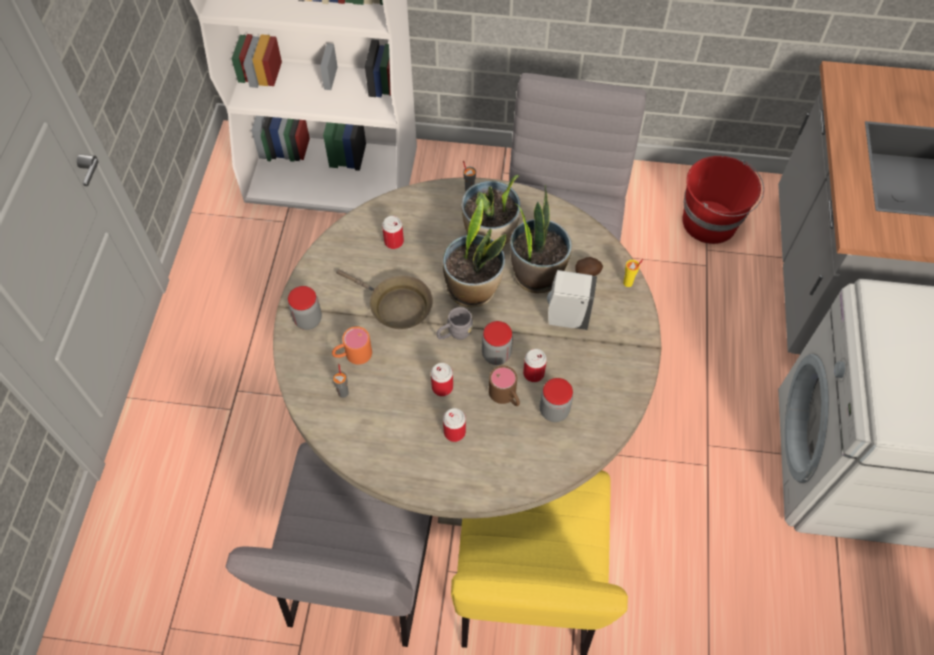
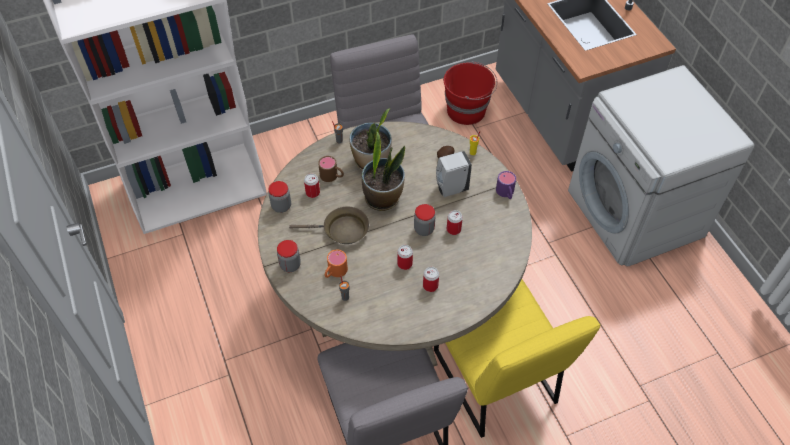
camera: 30 degrees left, 5 degrees down
(454, 334) = (390, 229): grey mug -> none
(506, 396) = (446, 250): brown mug -> brown mug (332, 176)
(536, 274) = (415, 171): potted plant -> none
(554, 410) = (480, 244): jar -> jar (281, 206)
(635, 359) = (506, 193): none -> purple mug

